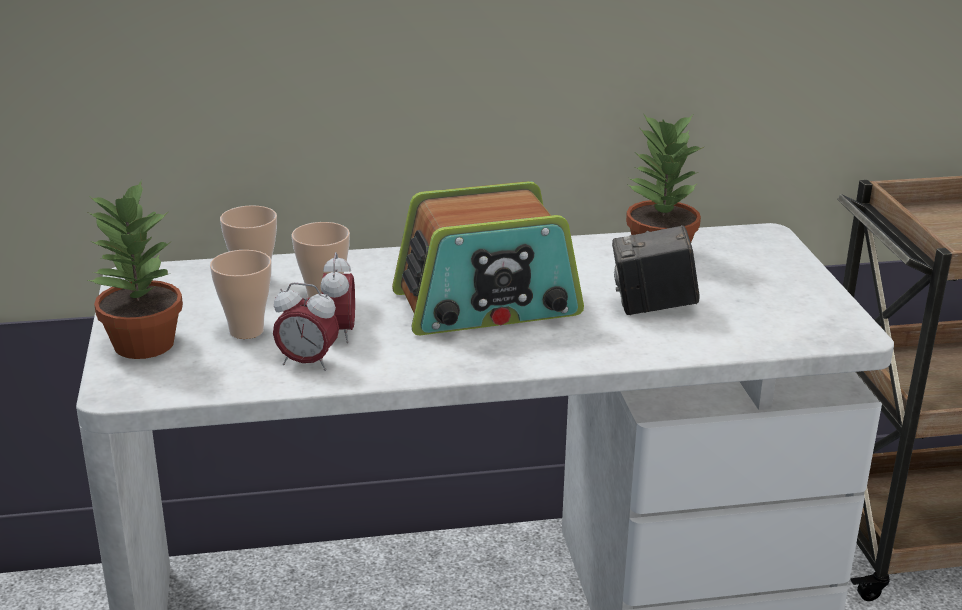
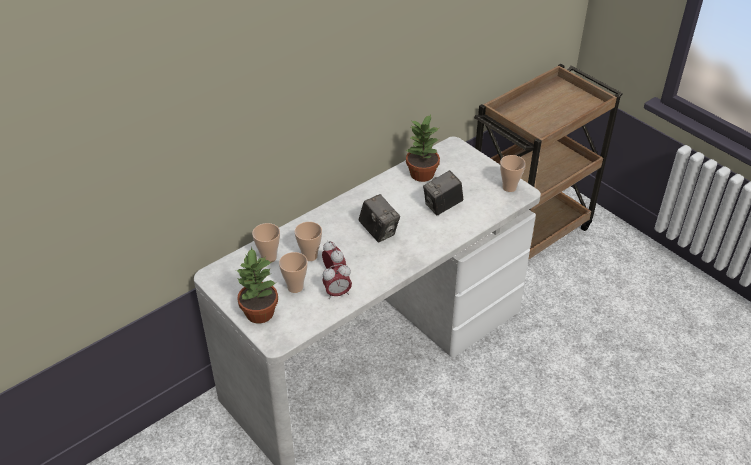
camera: 30 degrees left, 15 degrees up
(487, 305) = (379, 231): radio -> camera
(827, 318) = (509, 187): none -> cup

